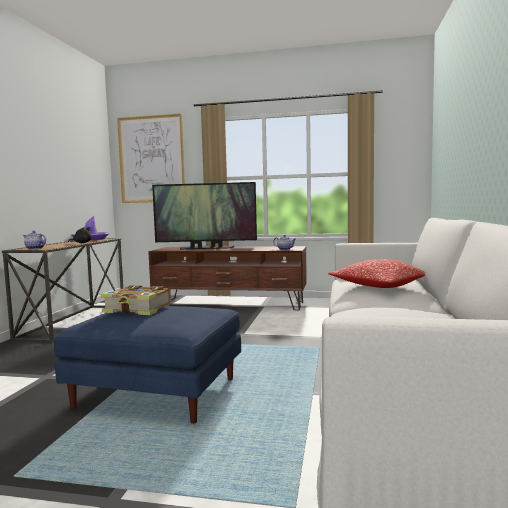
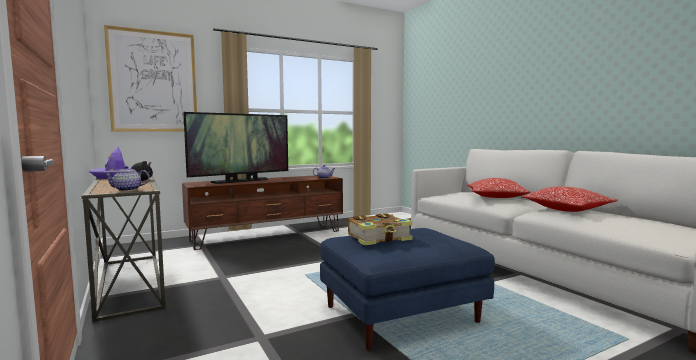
camera: 40 degrees left, 0 degrees up
(393, 311) = (567, 209): none -> pillow

